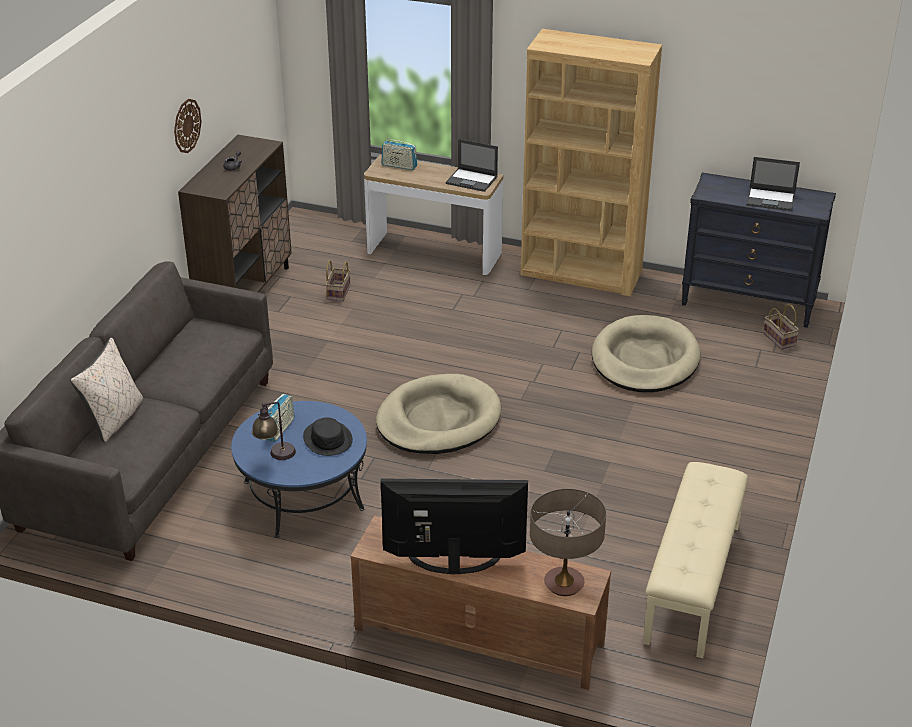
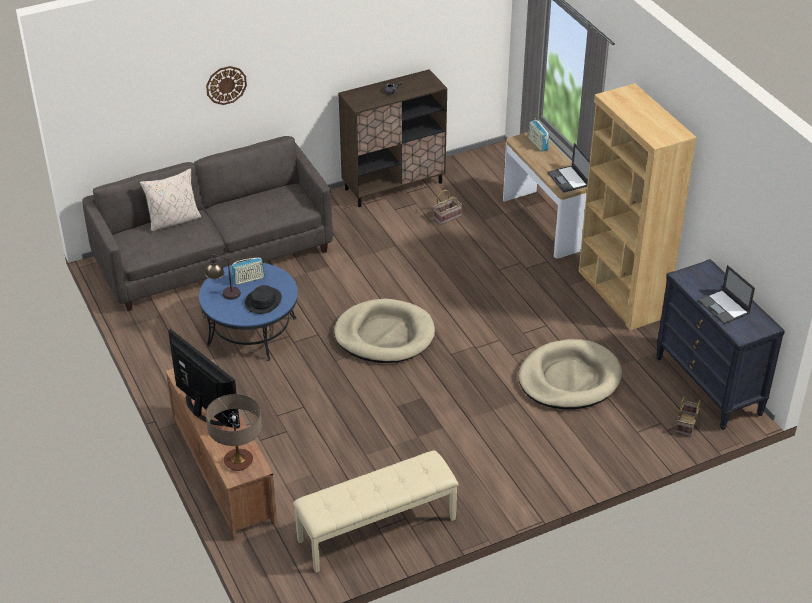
camera: 45 degrees right, 5 degrees up
(186, 125) = (363, 49): wall clock -> wall clock (226, 85)

